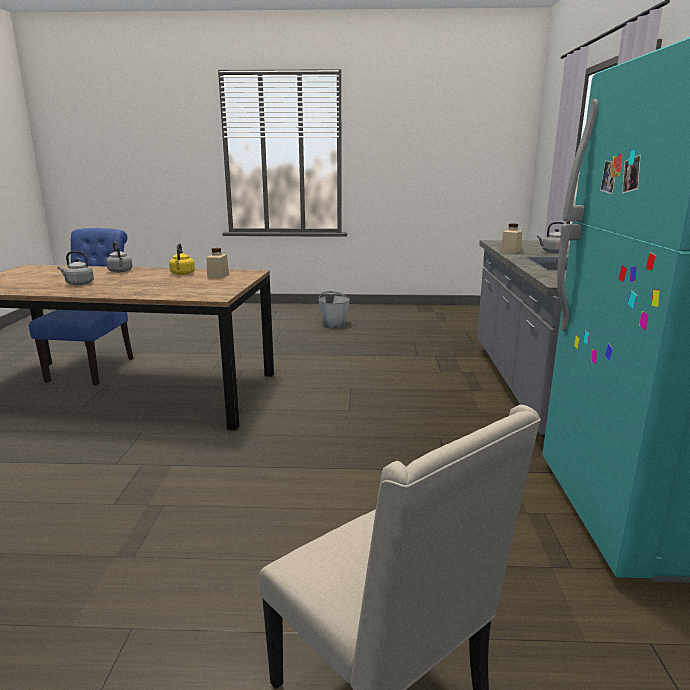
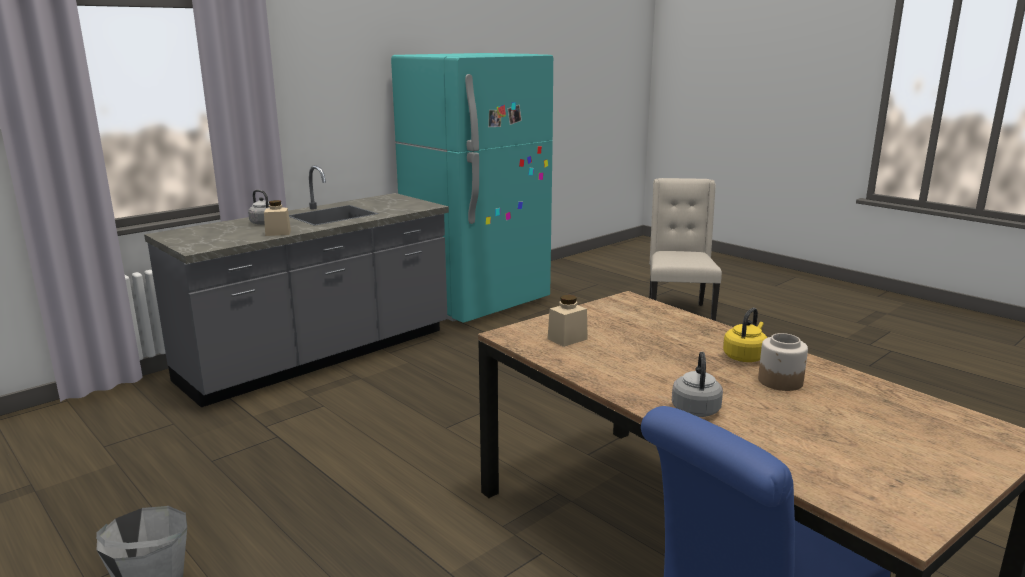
camera: 135 degrees left, 0 degrees up
(78, 284) = (781, 381): grey kettle -> jar
(182, 274) = (606, 362): yellow kettle -> yellow kettle (745, 356)

